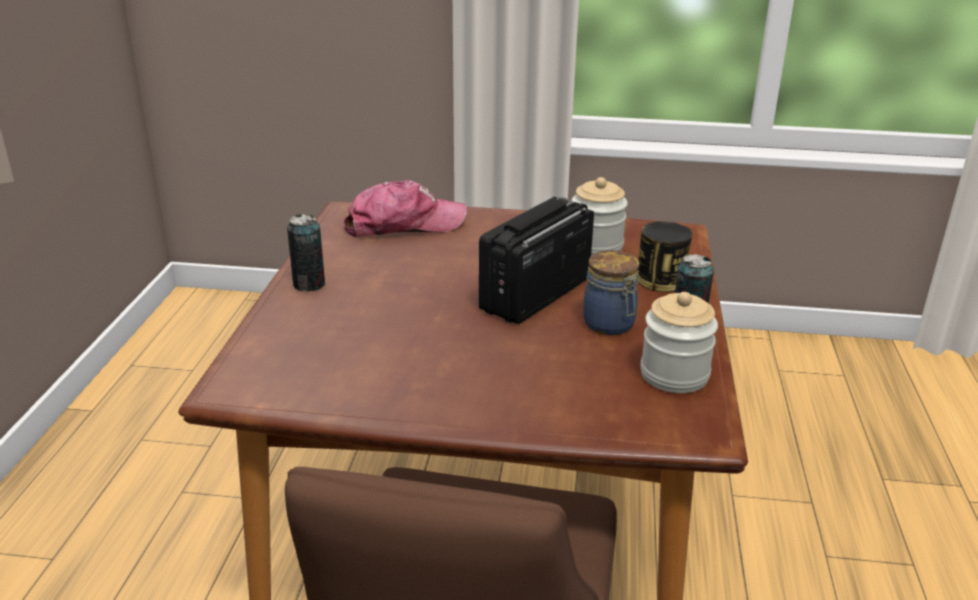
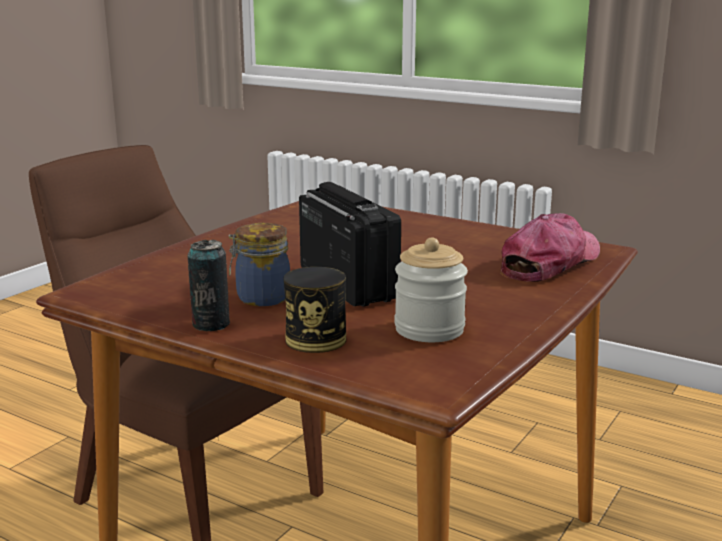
camera: 115 degrees right, 10 degrees down
(309, 284) = (443, 225): can -> none
(404, 225) = (550, 263): cap -> cap turned 150 degrees counterclockwise
(674, 375) = (156, 301): jar -> none

